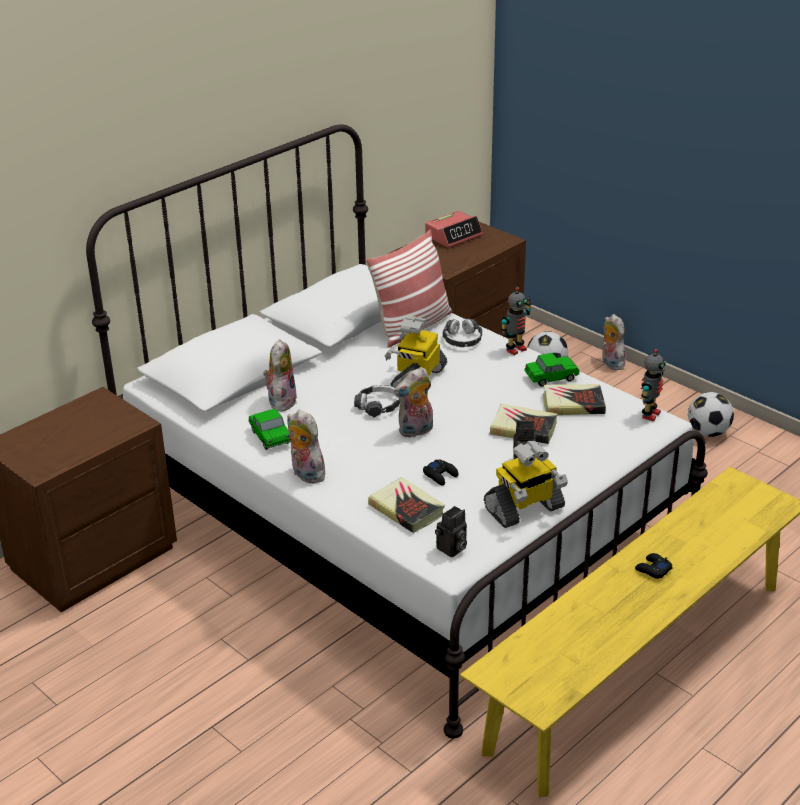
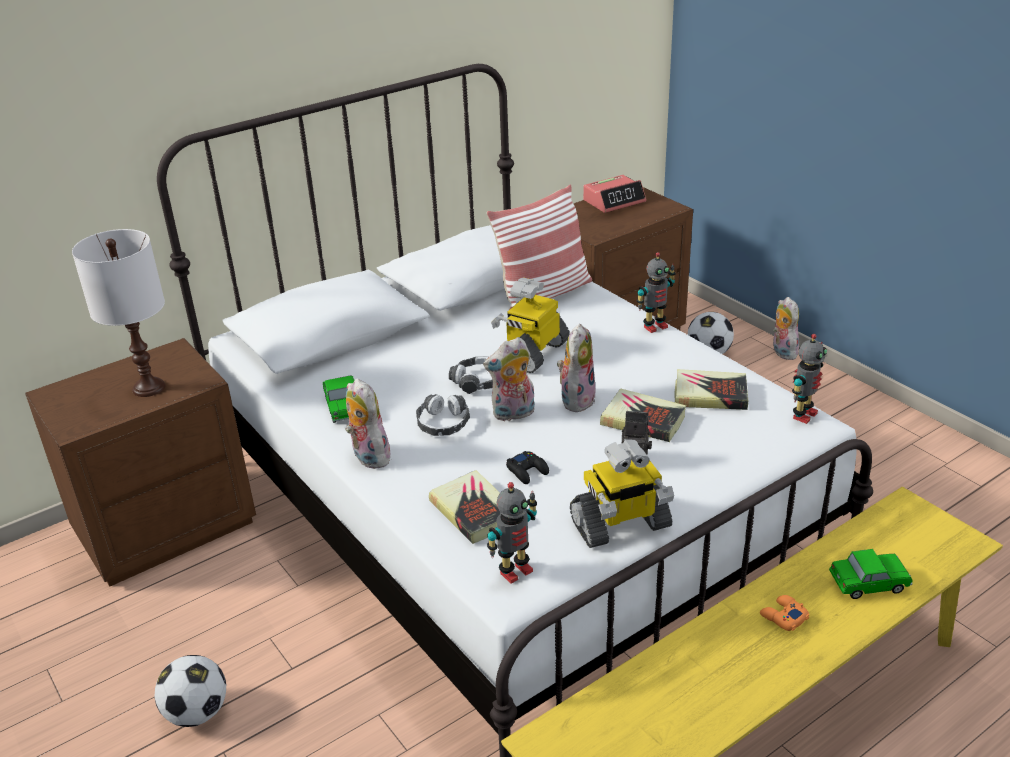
camera: 10 degrees right, 0 degrees up
(92, 432) = (149, 388): none -> white table lamp
(281, 401) = (371, 367): plush toy -> plush toy (576, 399)
(451, 549) = (514, 571): camera -> toy robot
(462, 340) = (596, 312): headphones -> headphones (443, 423)
(551, 378) = (690, 362): toy car -> toy car (868, 584)
(653, 569) = (783, 617): black game controller -> orange game controller
(708, 432) = (885, 438): football -> football (197, 713)

